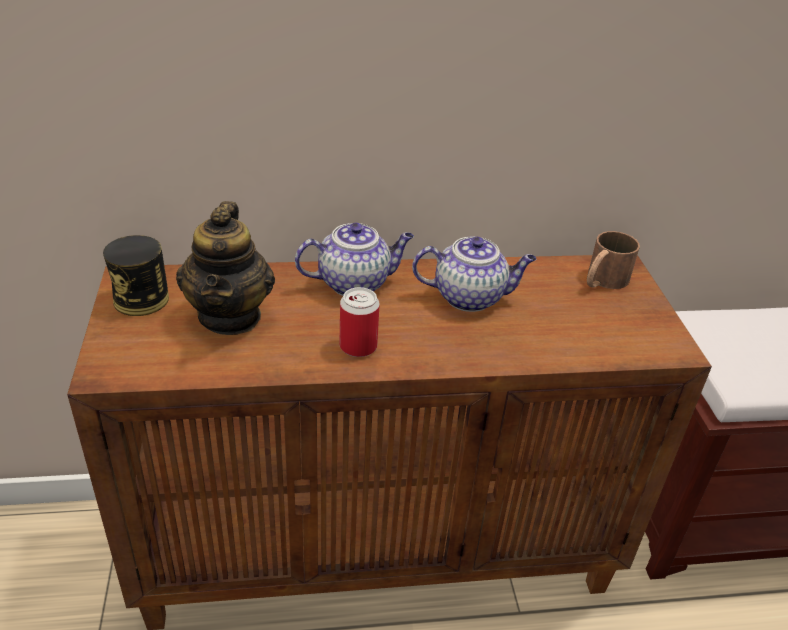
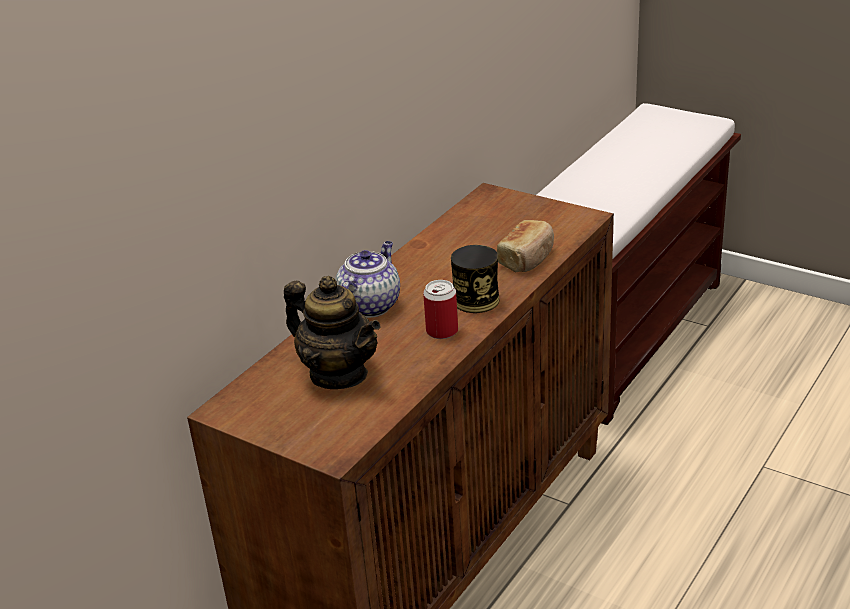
camera: 45 degrees left, 5 degrees down
(141, 299) = (262, 410): can -> can (476, 300)
(470, 297) = (446, 265): teapot -> none
(546, 343) = (527, 258): none -> bread
(602, 281) = (494, 208): brown mug -> none

